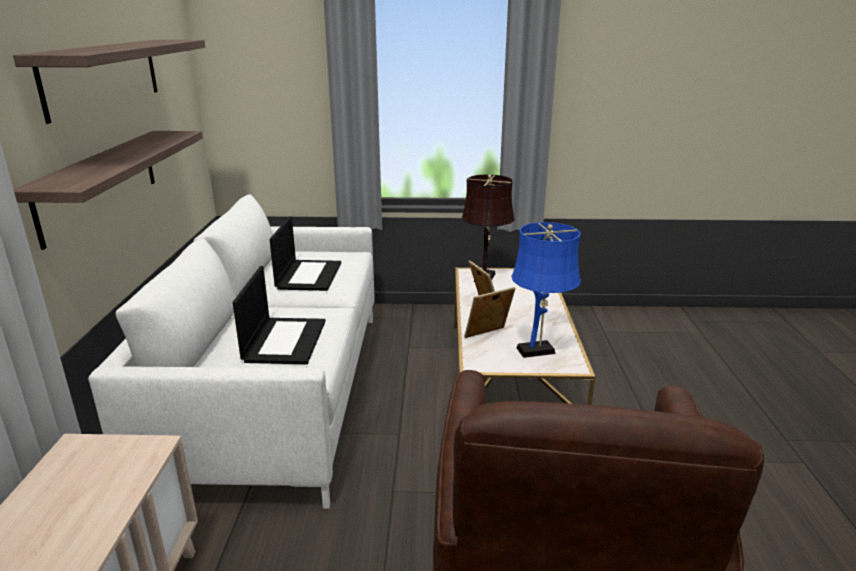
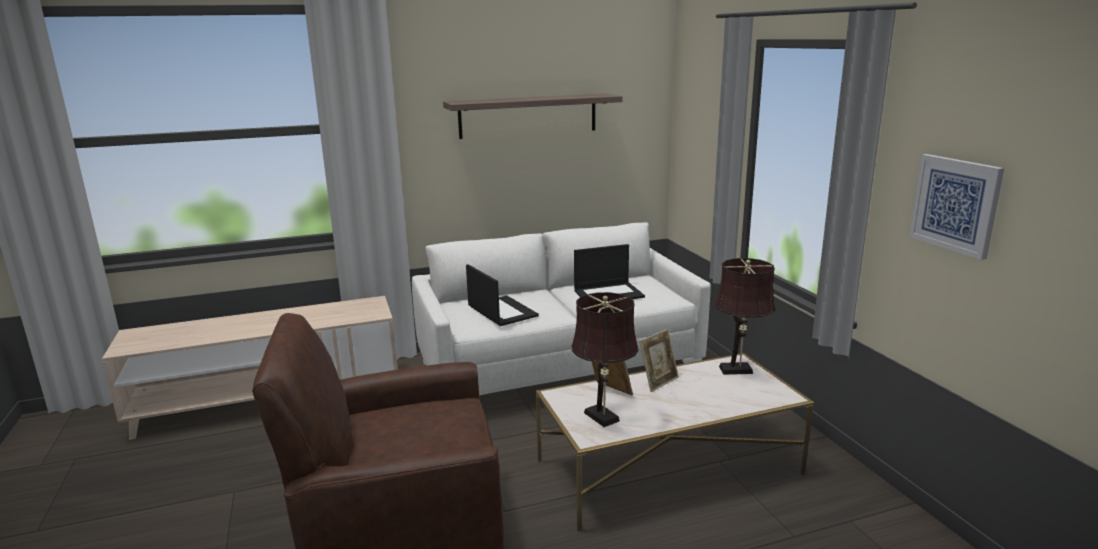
camera: 70 degrees right, 5 degrees down
(100, 183) = (500, 180): shelf -> none
(284, 340) = (501, 311): laptop -> laptop turned 105 degrees counterclockwise
(539, 350) = (603, 418): blue table lamp -> brown table lamp
(606, 90) = (955, 204): none -> picture

